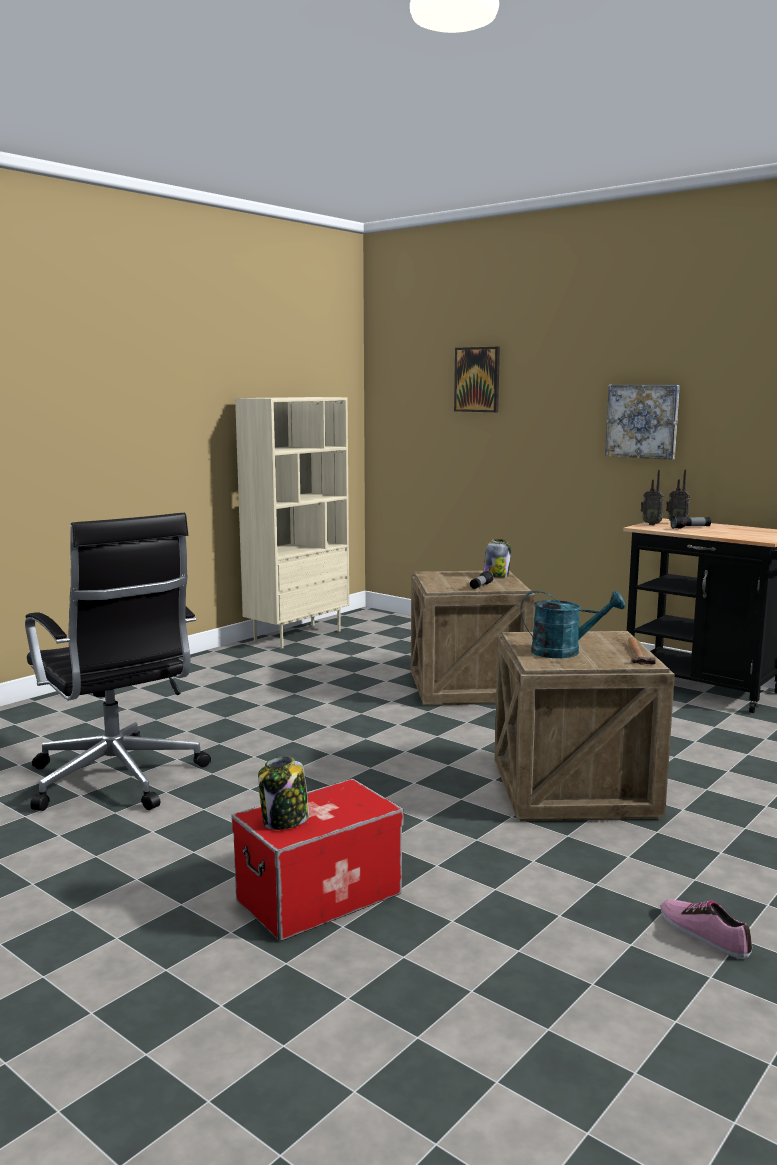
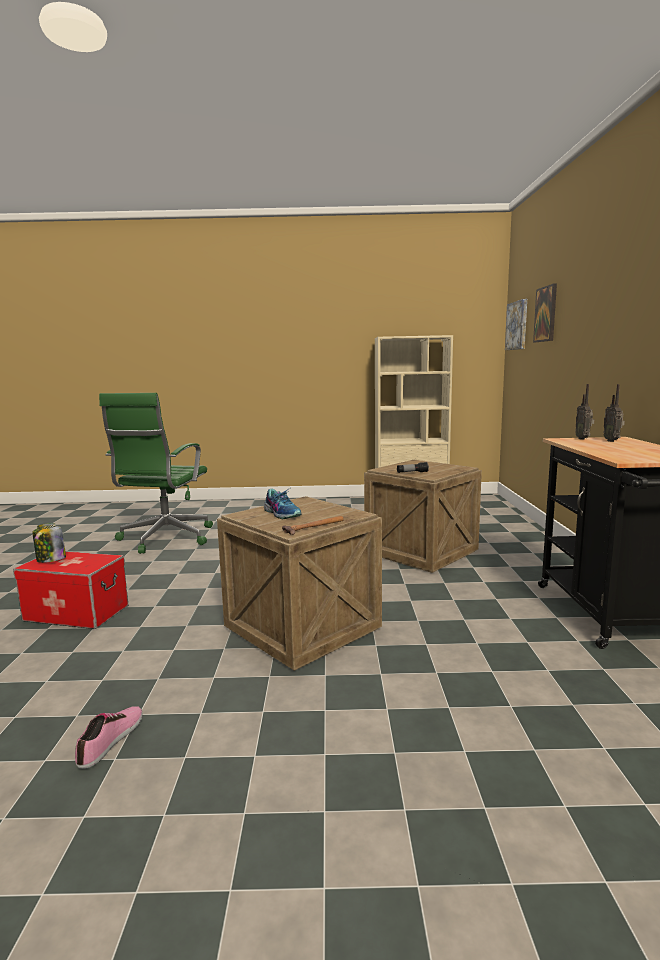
camera: 50 degrees right, 0 degrees up
(117, 780) = (164, 538): black office chair -> green office chair
(496, 575) = (452, 469): jar -> none
(565, 652) = (282, 513): turquoise watering can -> shoe
(642, 421) = (624, 338): picture -> picture (517, 325)
(690, 528) = (604, 444): flashlight -> none

